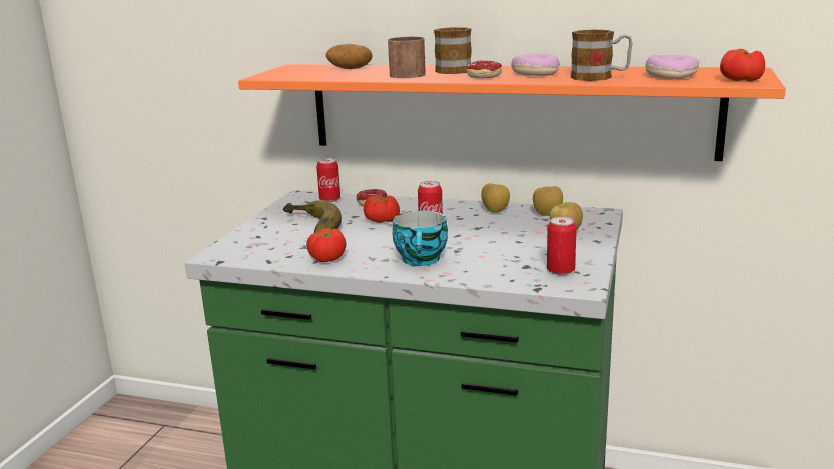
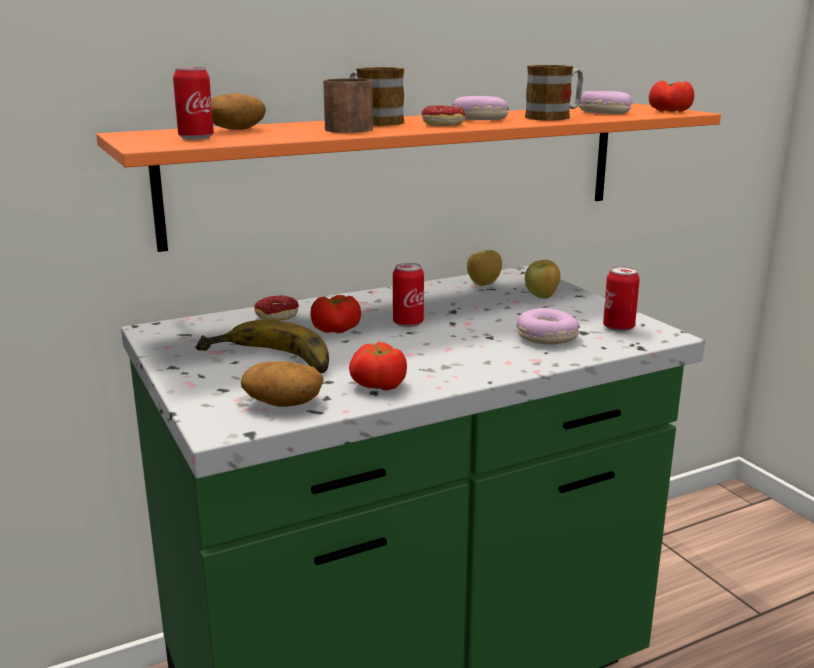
camera: 45 degrees left, 0 degrees up
(264, 252) = (282, 403): none -> potato
(329, 199) = (210, 325): can -> can (196, 137)
(422, 260) = (483, 355): cup -> none
(491, 261) = (546, 337): none -> donut
(495, 211) = (430, 293): apple -> none

